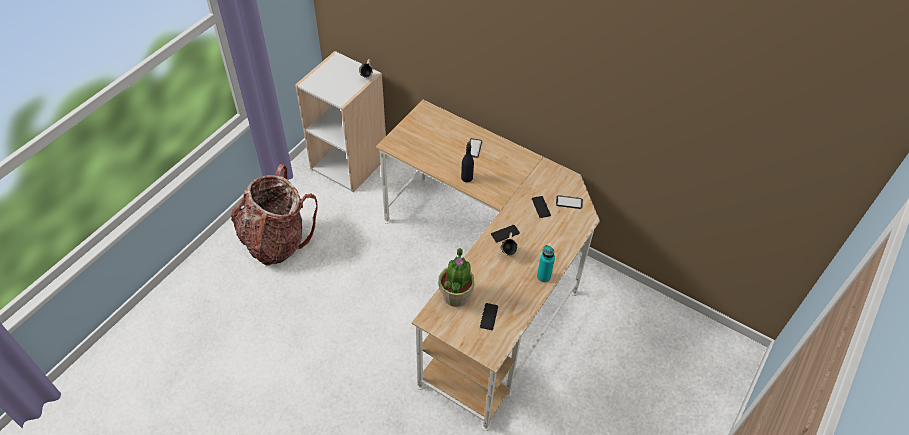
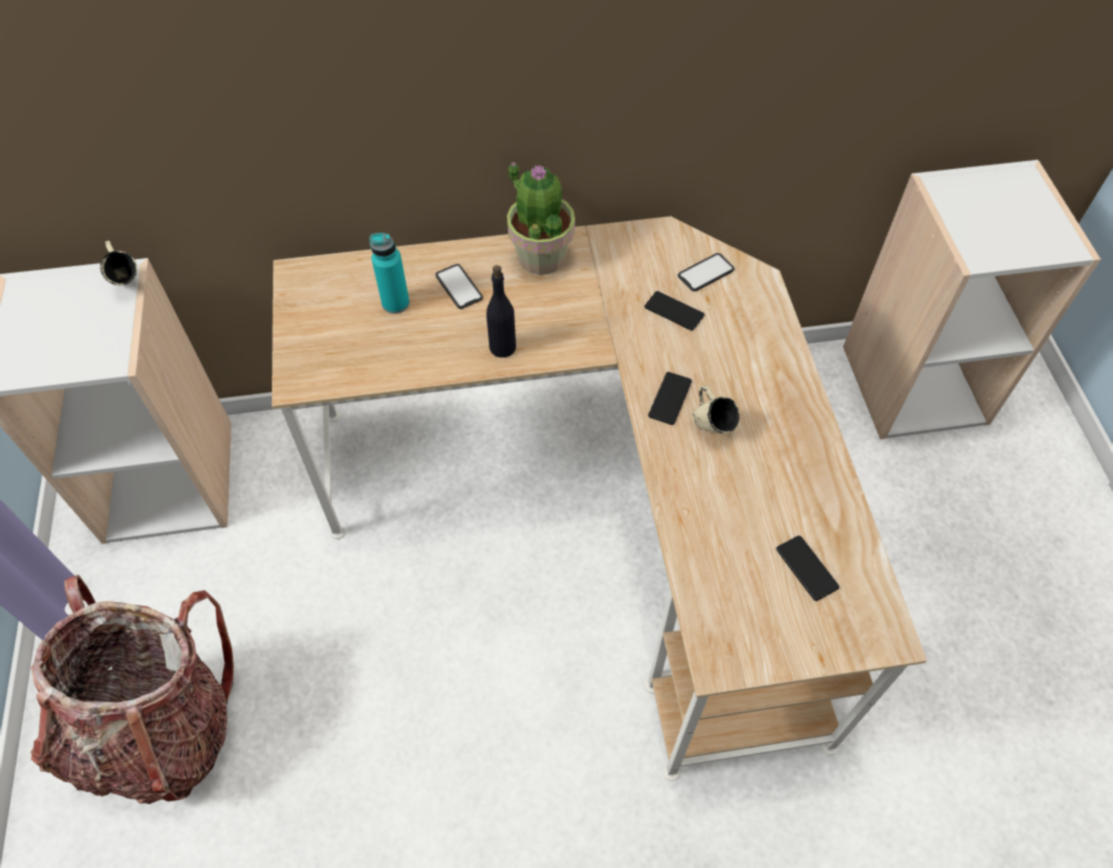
camera: 40 degrees left, 5 degrees up
(456, 295) = (714, 575): potted plant -> potted plant (541, 256)
(543, 276) = (806, 425): turquoise bottle -> turquoise bottle (395, 303)
(678, 336) = (915, 384): none -> bookcase

